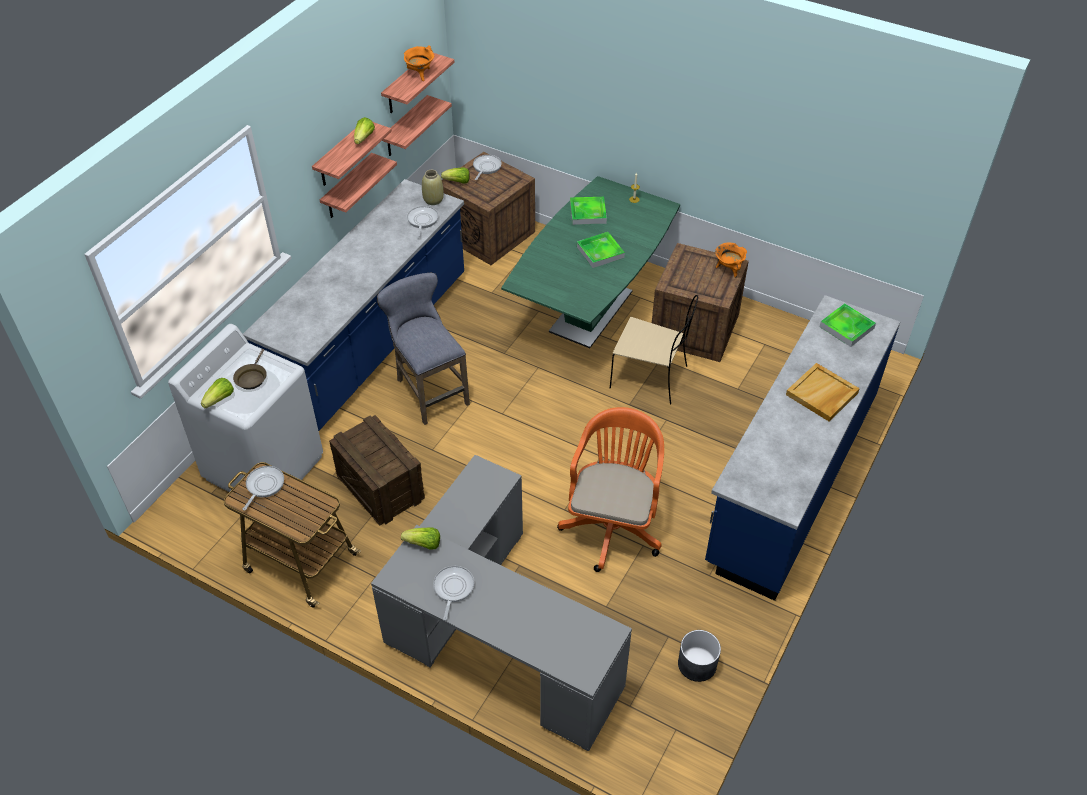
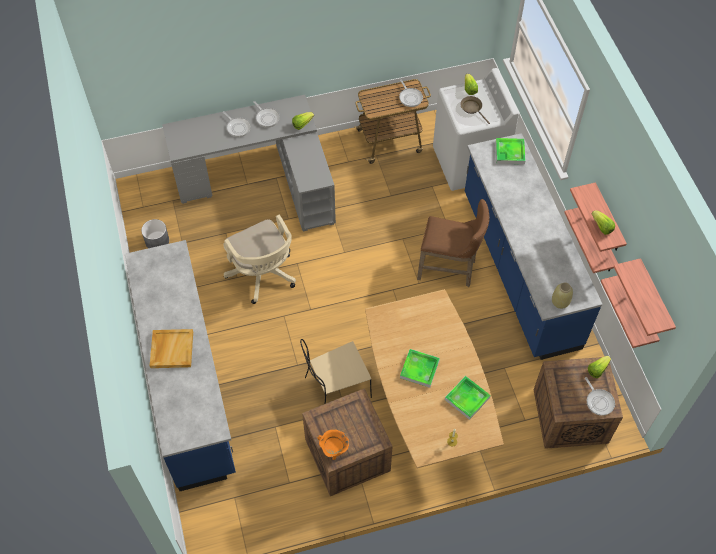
camera: 135 degrees right, 10 degrees up
(380, 487) = (401, 199): crate -> none
(420, 74) = (644, 297): orange cooking pot -> none
(422, 221) = (542, 280): frying pan -> frying pan (237, 127)
(429, 390) = (449, 269): grey stool -> brown stool
(591, 312) = (426, 408): green dining table -> brown dining table
(613, 524) = (263, 276): orange office chair -> beige office chair
(846, 327) = (194, 419): tray -> tray (510, 152)

